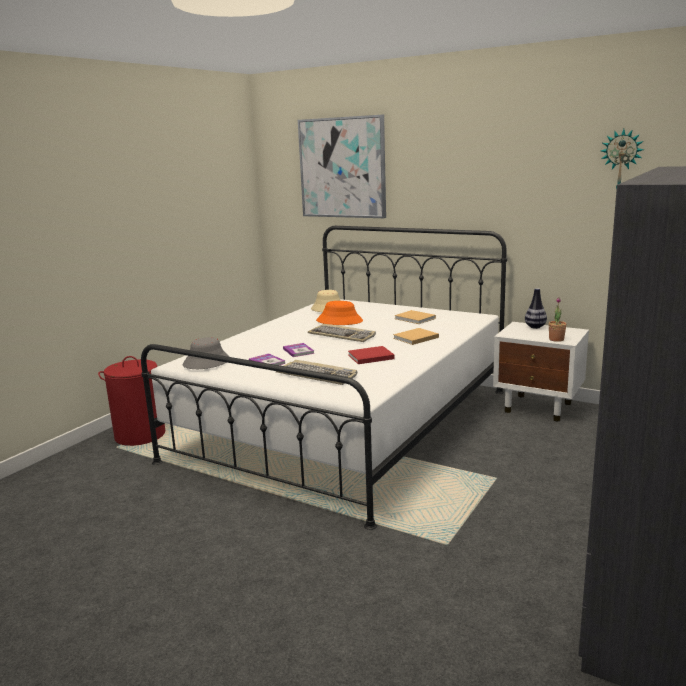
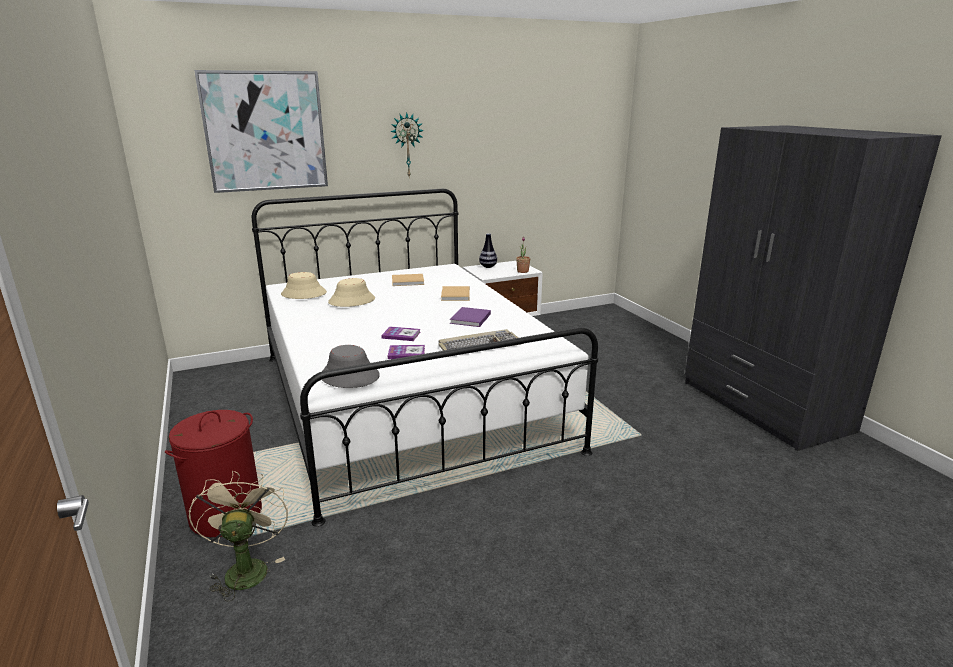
camera: 55 degrees left, 5 degrees up
(97, 463) = (246, 568): none -> beige fan
(339, 321) = (352, 301): orange hat -> beige hat
(342, 335) = (395, 311): keyboard -> none
(369, 357) = (470, 319): red book -> purple book
(621, 167) = (533, 128): wall clock -> wall clock (407, 145)

